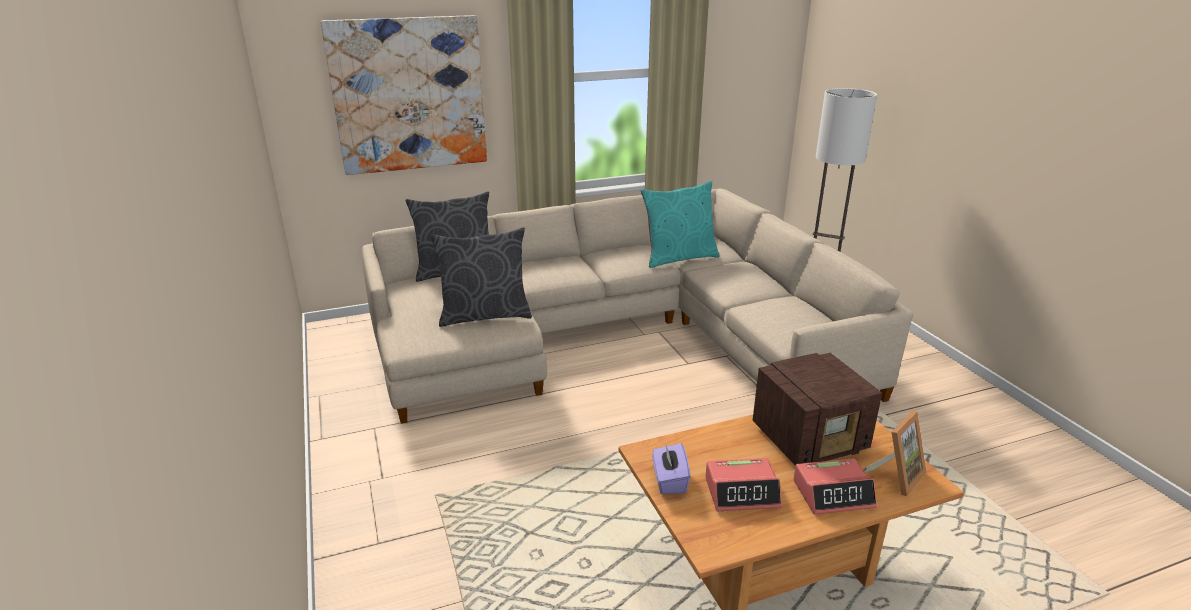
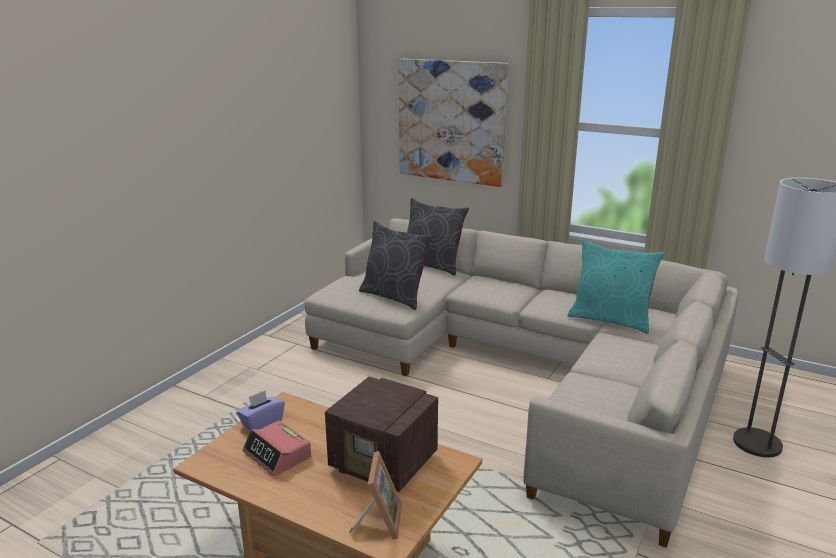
camera: 50 degrees right, 5 degrees down
(833, 494) = (318, 496): alarm clock -> none
(896, 476) = (379, 521): picture frame -> picture frame turned 90 degrees counterclockwise

